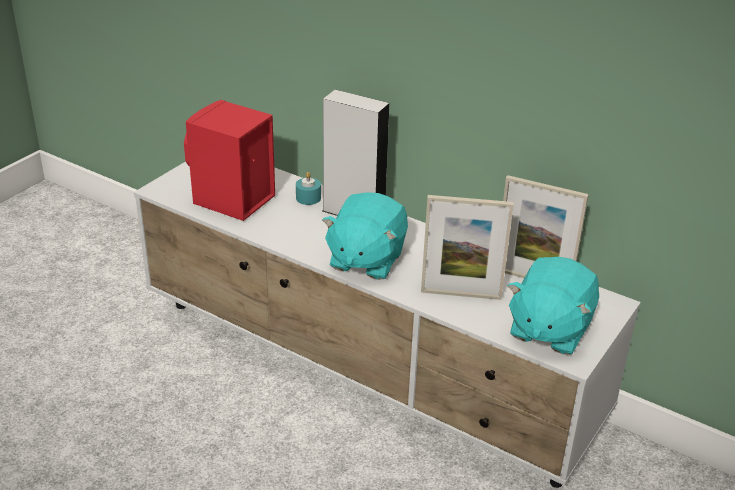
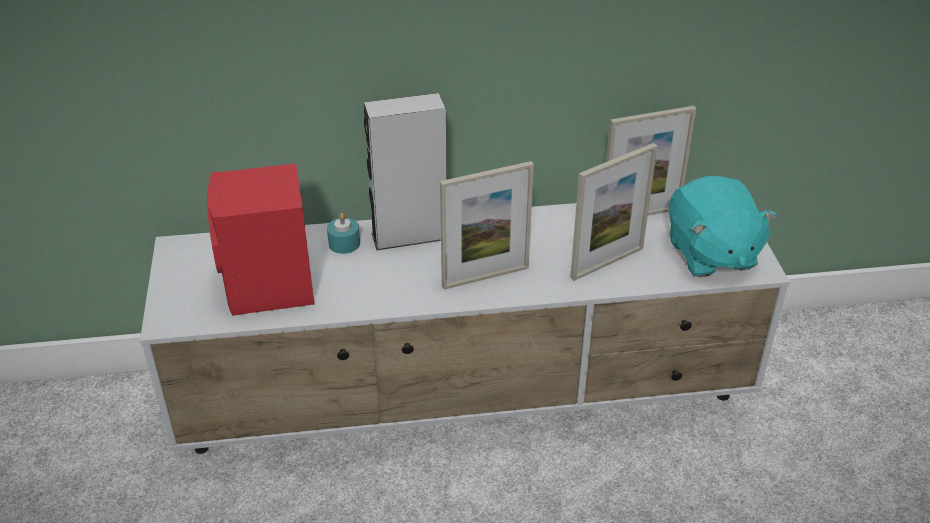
camera: 40 degrees left, 5 degrees up
(365, 259) = (485, 277): turquoise plush toy -> picture frame

